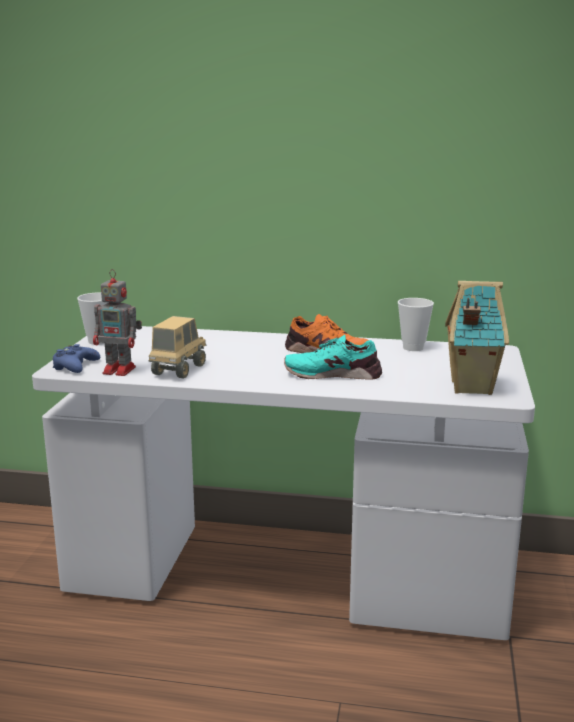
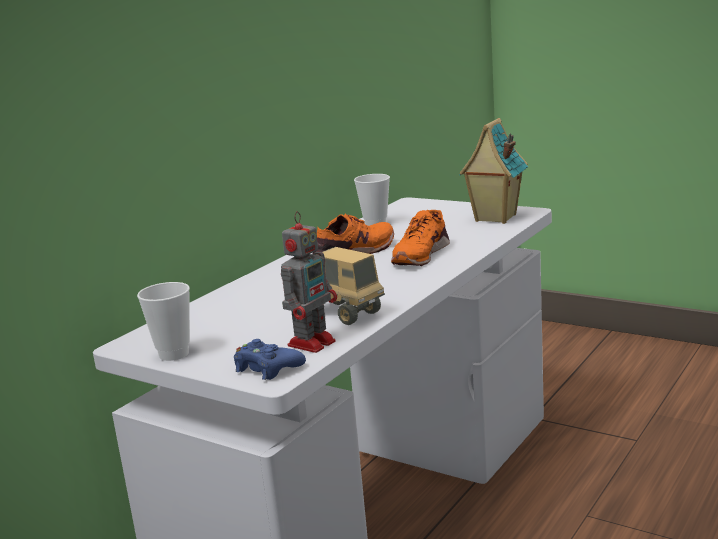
camera: 65 degrees left, 0 degrees up
(333, 374) = (420, 254): turquoise shoe -> orange shoe

